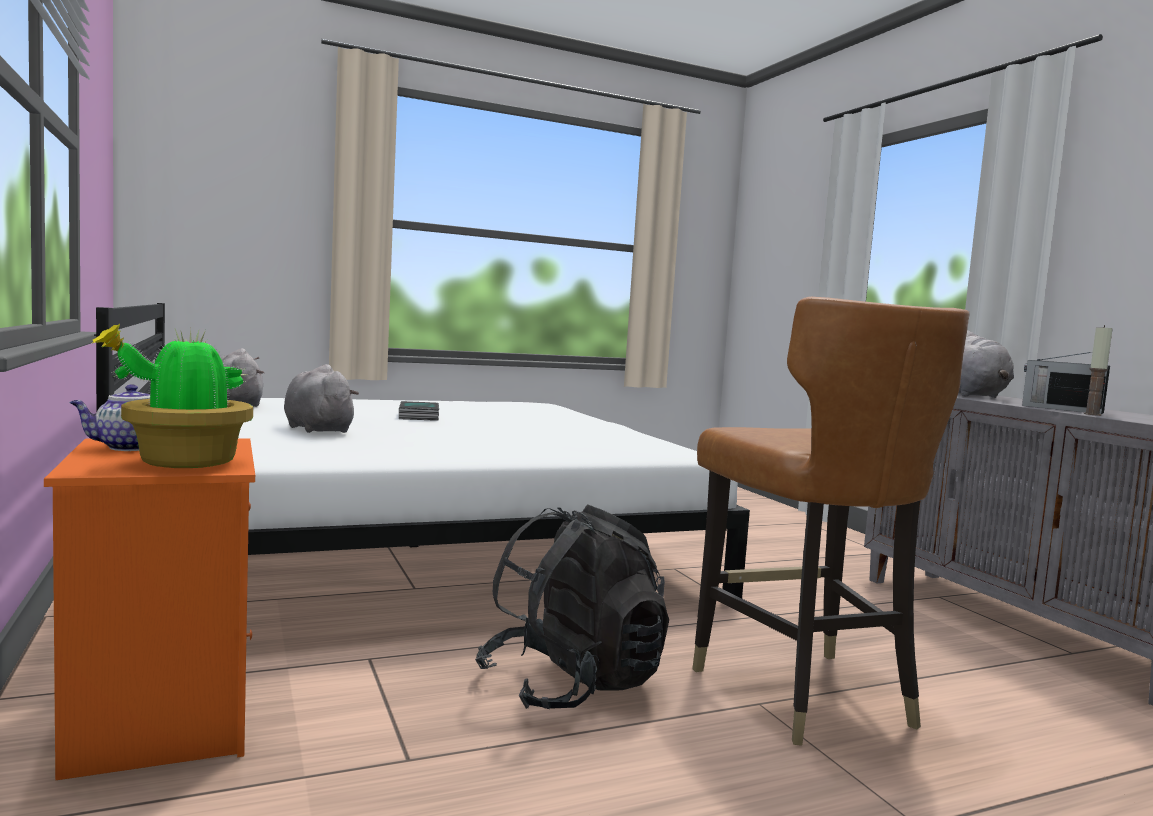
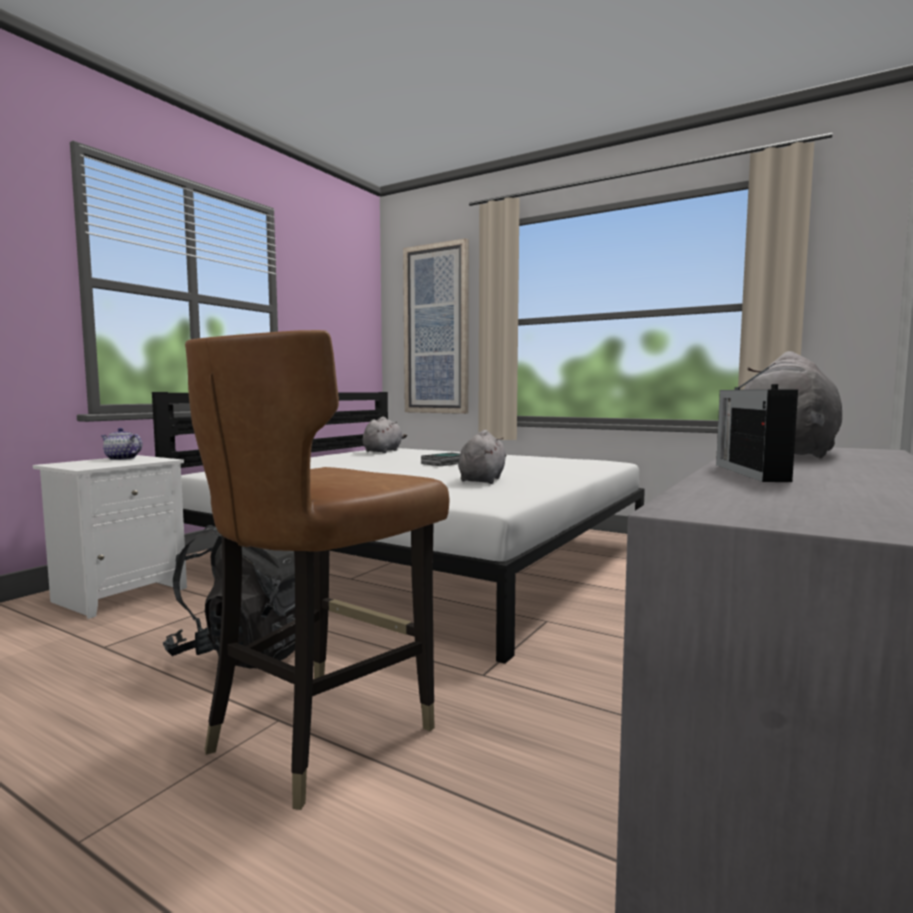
camera: 55 degrees right, 0 degrees up
(158, 716) = (120, 594): orange nightstand -> white nightstand
(183, 463) = (90, 465): potted plant -> none
(240, 211) = (436, 329): none -> picture
(317, 429) = (346, 465): grey plush toy -> grey plush toy (482, 480)
(1092, 414) = (714, 480): candle -> none

